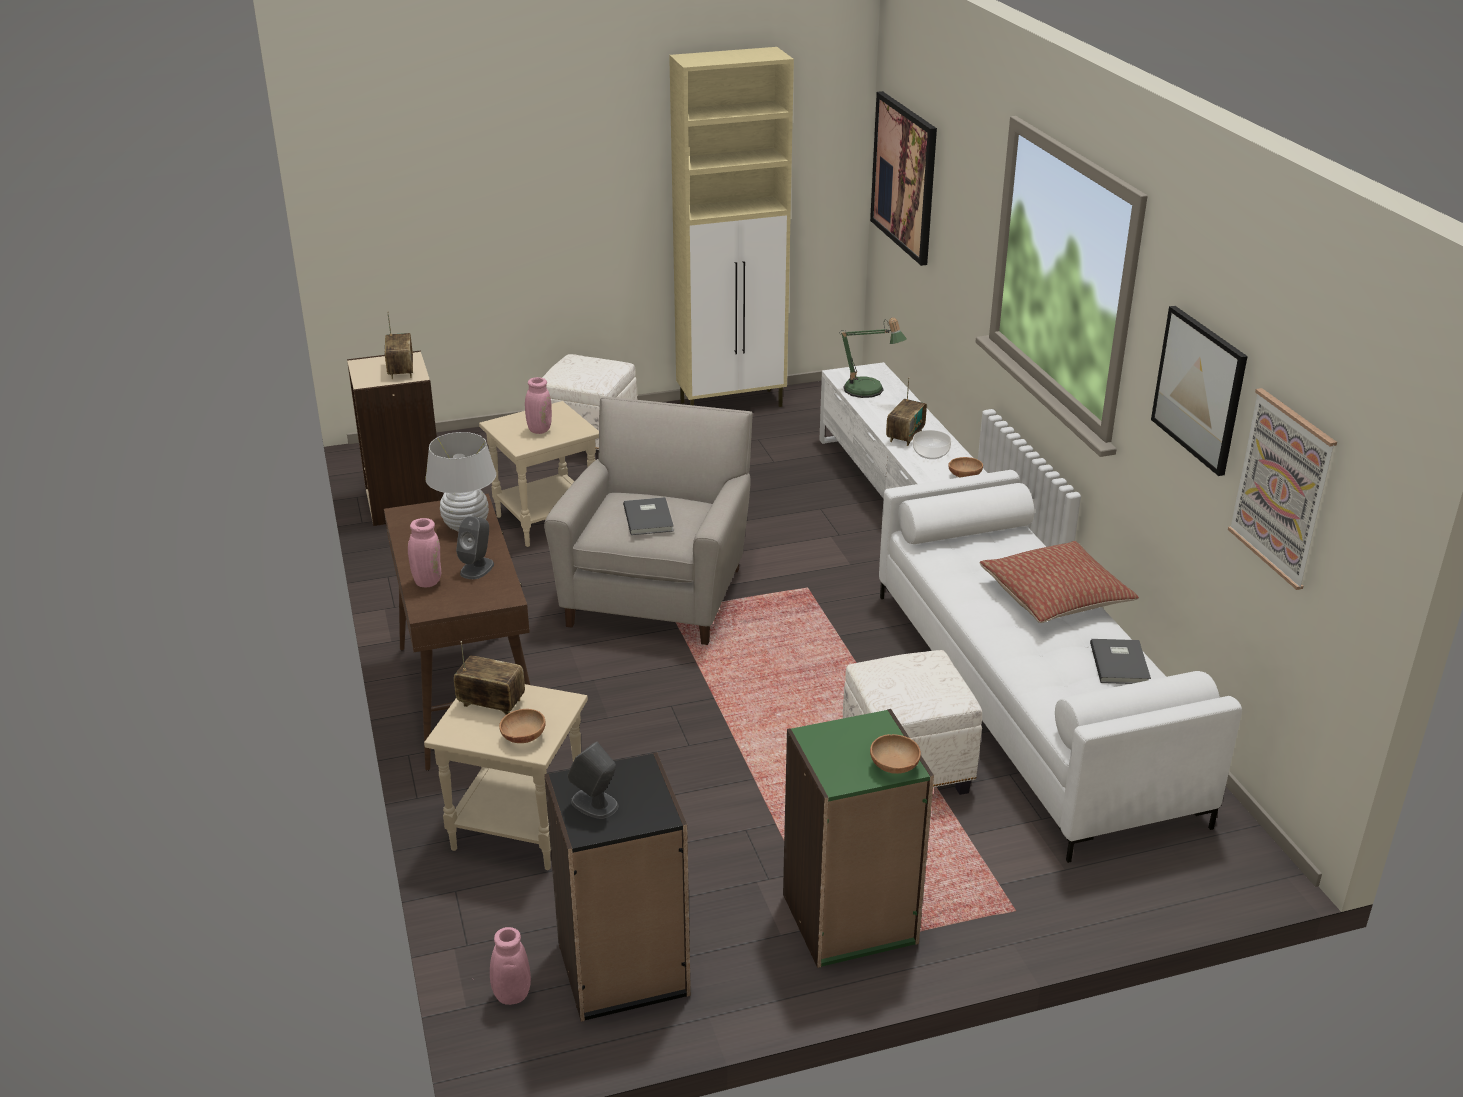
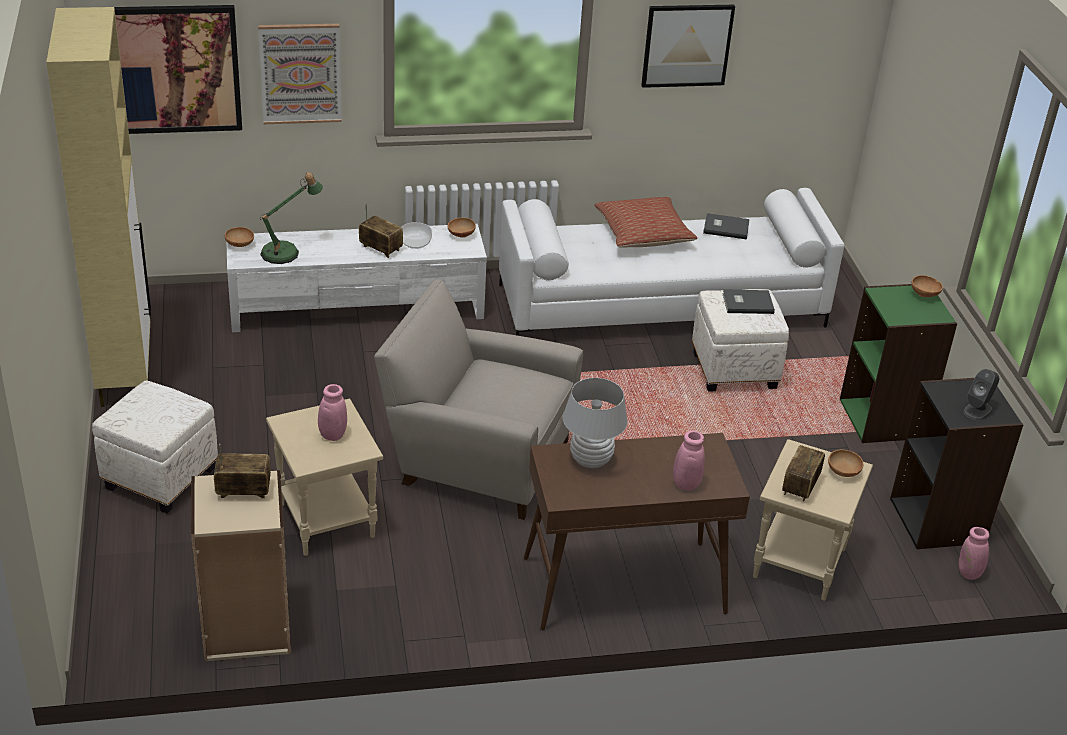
camera: 85 degrees left, 5 degrees up
(477, 568) = (664, 456): grey speaker -> none
(649, 518) = (518, 387): grey book -> grey book (746, 303)
(867, 370) = (240, 245): none -> brown bowl
(1282, 488) = (780, 62): picture -> picture (300, 73)

